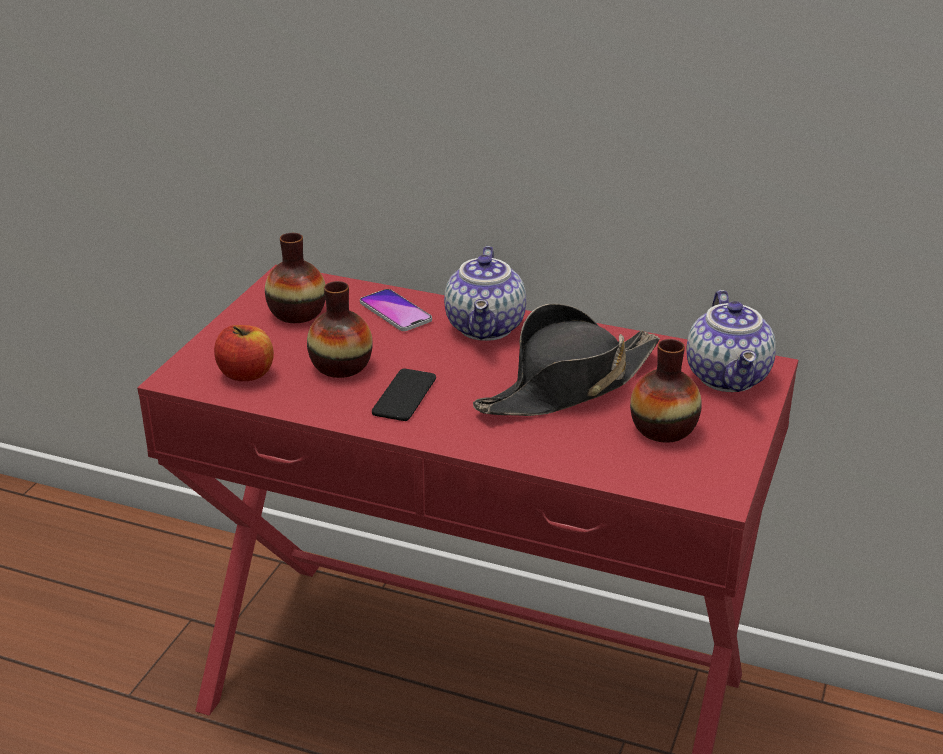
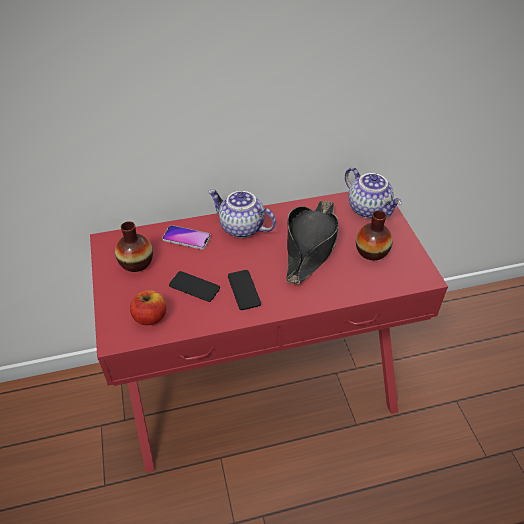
camera: 35 degrees left, 15 degrees up
(341, 366) = (194, 287): vase -> phone
(487, 328) = (241, 228): teapot -> teapot turned 150 degrees clockwise

